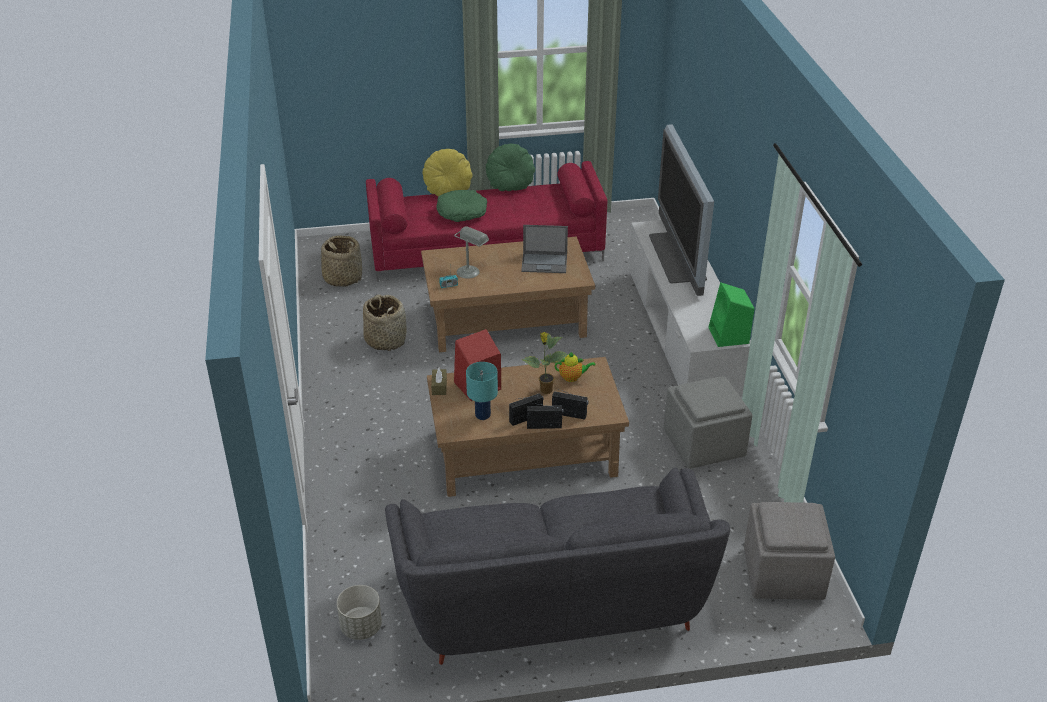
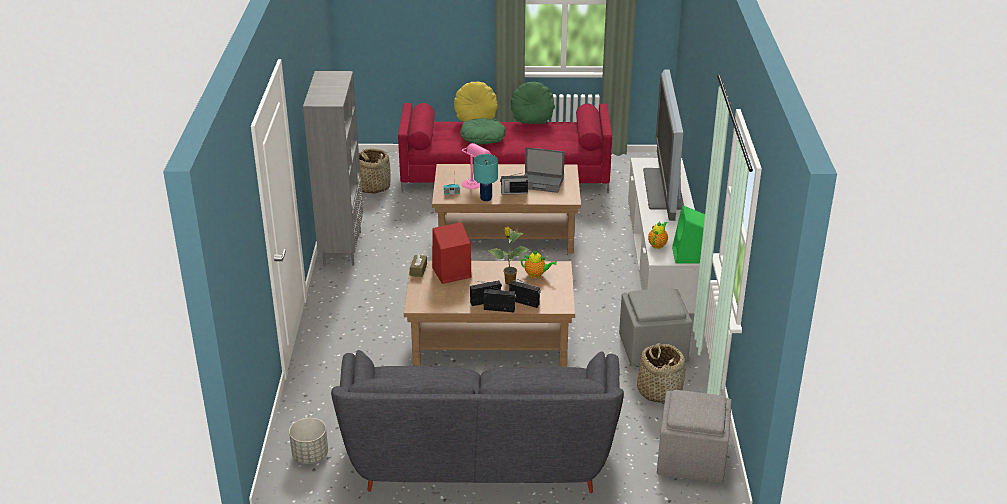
camera: 10 degrees right, 5 degrees down
(327, 358) = (341, 248): none -> grey bookcase
(386, 340) = (396, 238): basket -> basket (659, 391)
(470, 269) = (474, 182): grey table lamp -> pink table lamp
(483, 416) = (449, 296): turquoise table lamp -> turquoise table lamp (486, 199)
(517, 277) = (513, 192): none -> radio
(692, 326) = (658, 244): none -> teapot

